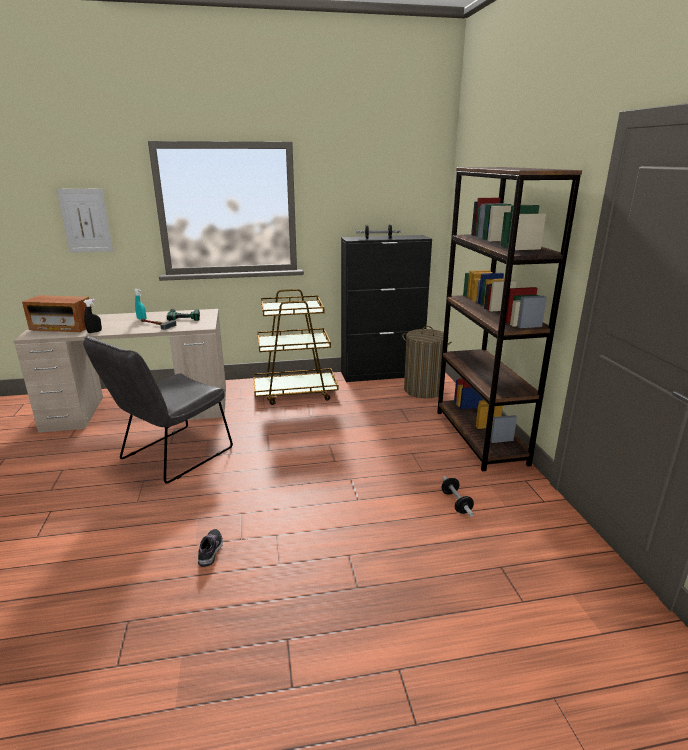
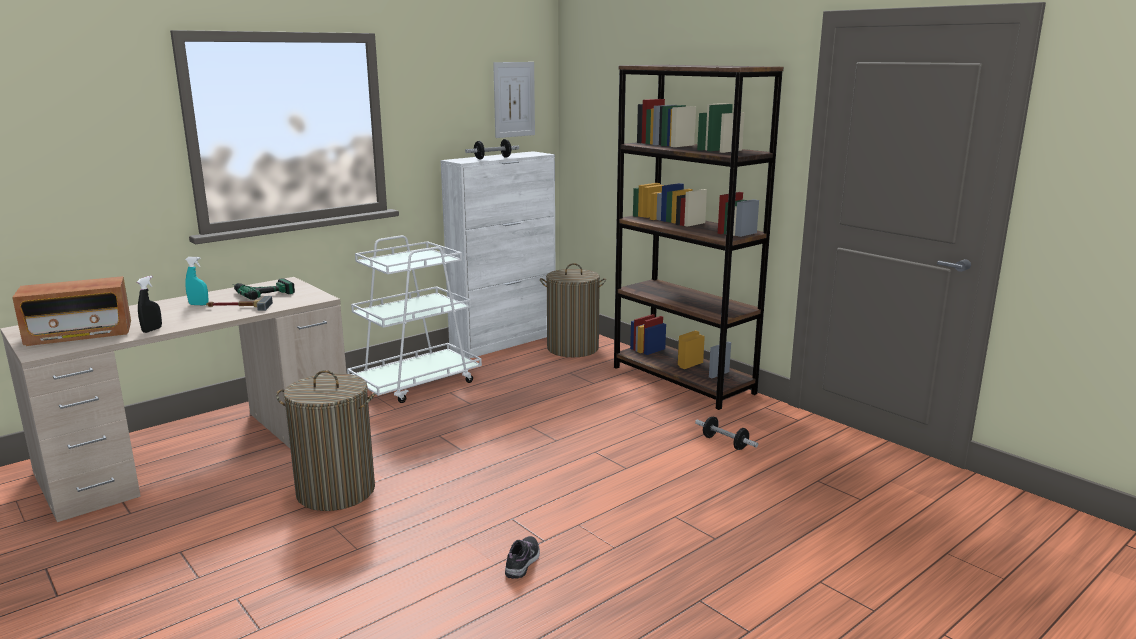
camera: 30 degrees left, 5 degrees down
(85, 220) = (66, 157): picture -> picture (514, 99)
(171, 457) = (335, 491): grey chair -> laundry basket
(211, 550) = (523, 562): shoe -> shoe turned 45 degrees clockwise
(295, 392) = (417, 383): brown cart -> white cart
(382, 374) = (504, 341): black cabinet -> white cabinet

